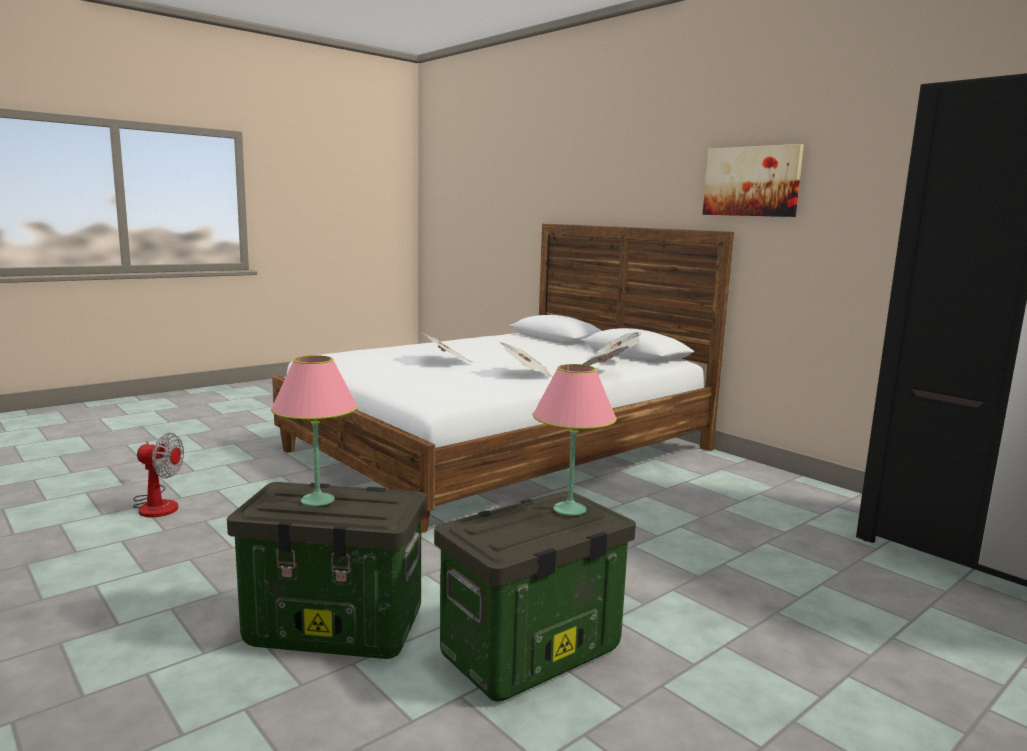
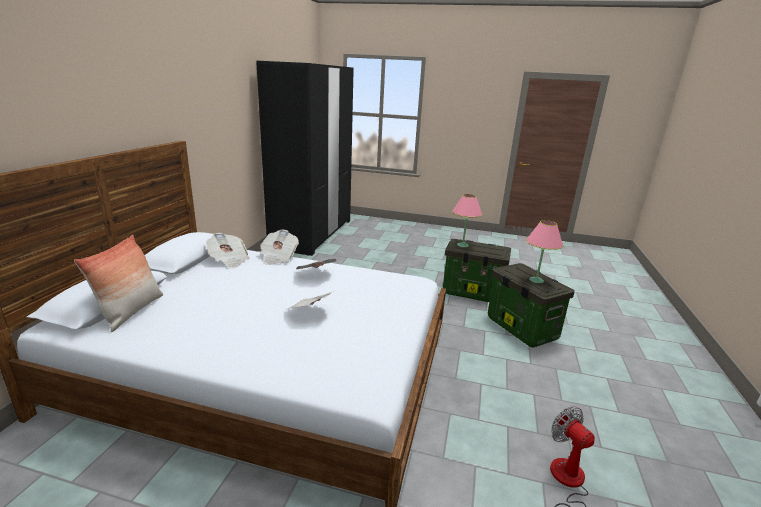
camera: 125 degrees left, 10 degrees up
(532, 339) = (131, 311): none -> pillow
(751, 181) = (181, 101): picture -> none

